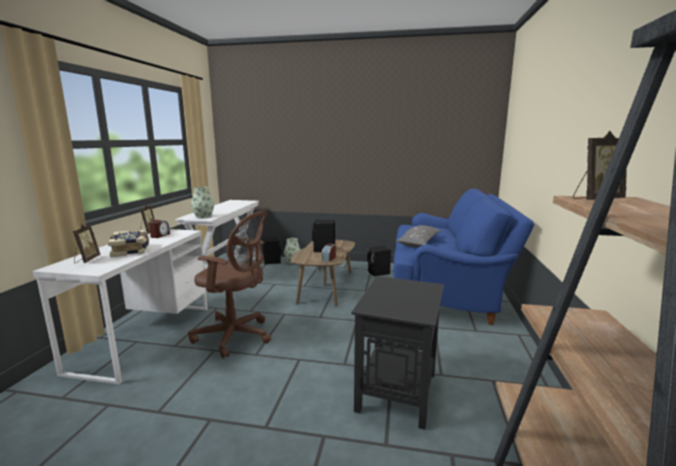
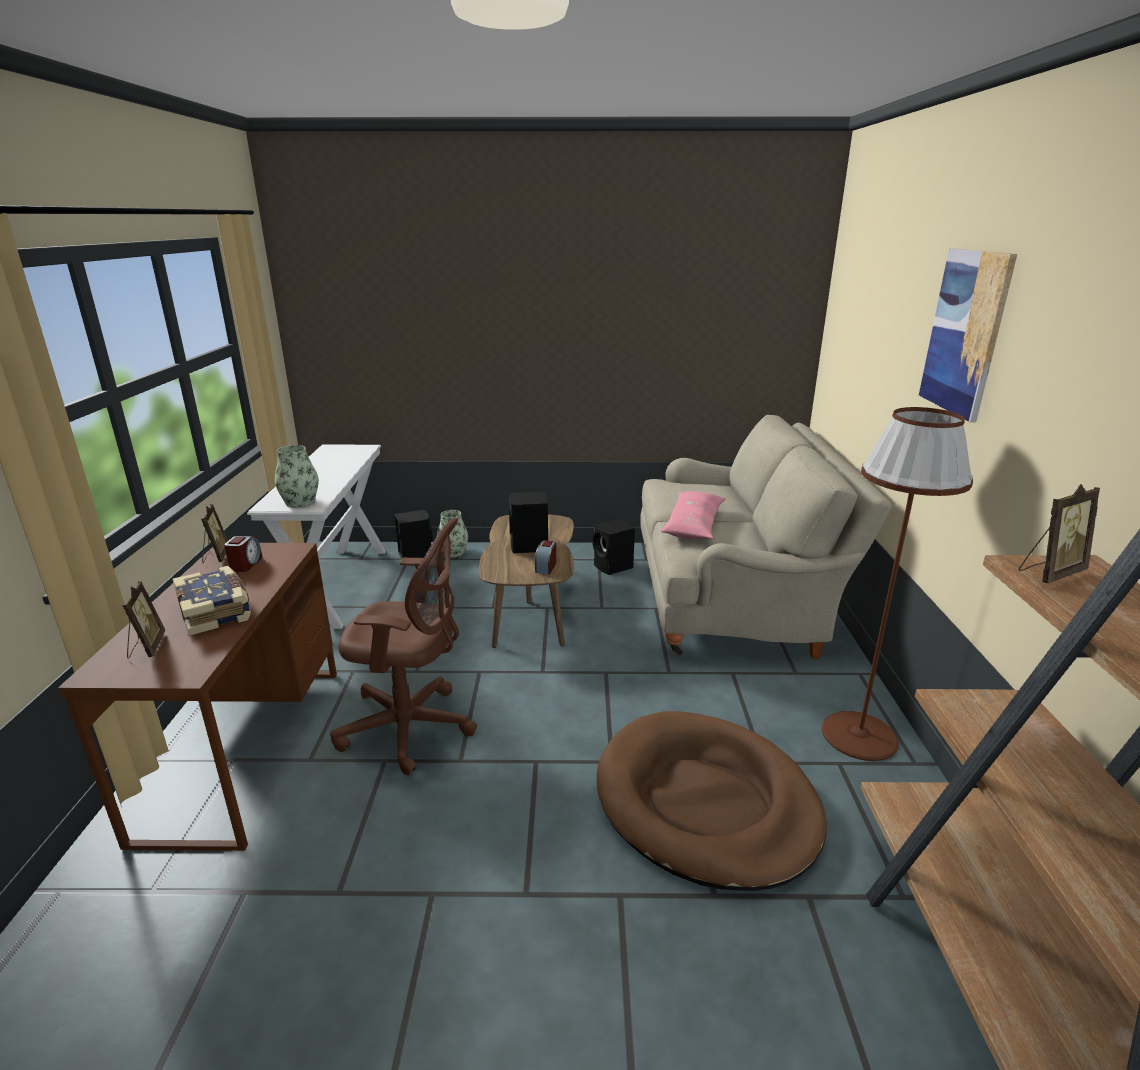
camera: 10 degrees left, 10 degrees up
(145, 337) = (247, 747): white desk -> brown desk
(396, 392) = (705, 802): black side table -> brown dog bed
(419, 242) = (693, 525): grey pillow -> pink pillow
(446, 291) = (734, 596): blue sofa -> beige sofa
(510, 367) = (859, 736): none -> brown floor lamp
(569, 107) = (965, 333): none -> picture

